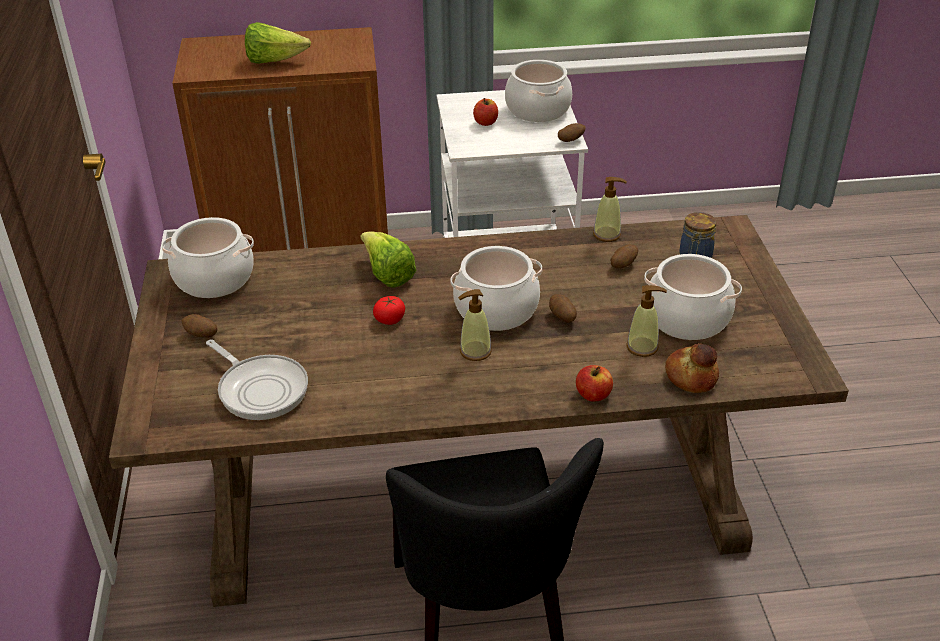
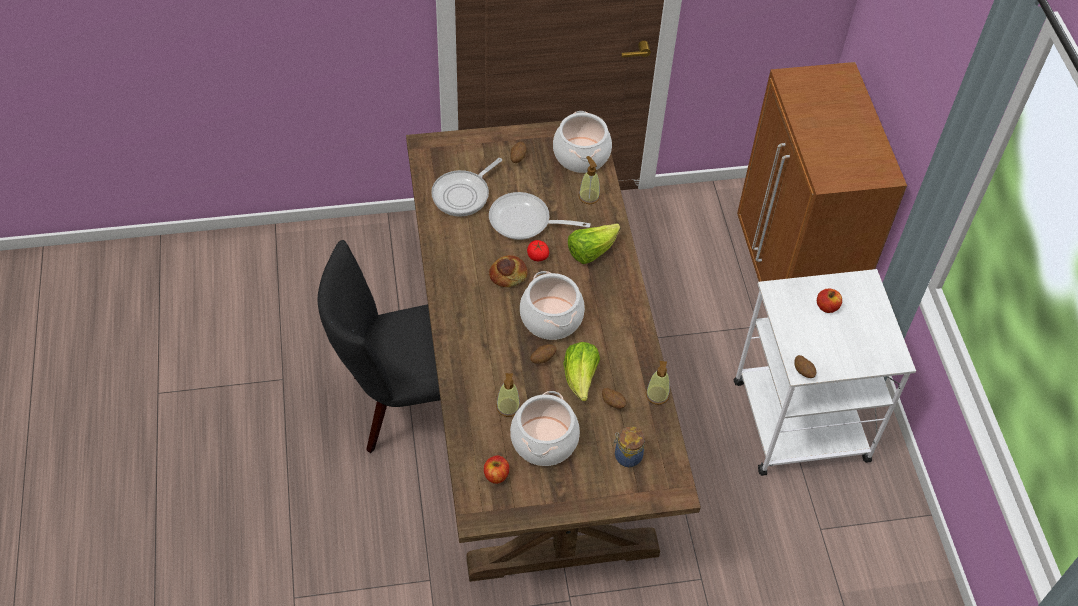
camera: 85 degrees right, 15 degrees up
(274, 61) = (821, 125): lettuce -> lettuce (580, 379)
(326, 329) = (525, 222): none -> frying pan
(475, 351) = (502, 305): soap dispenser -> soap dispenser (589, 196)
(538, 110) = (860, 348): cooking pot -> none
(593, 395) = (455, 373): apple -> apple (496, 475)
(691, 376) = (474, 435): bread -> bread (508, 275)

